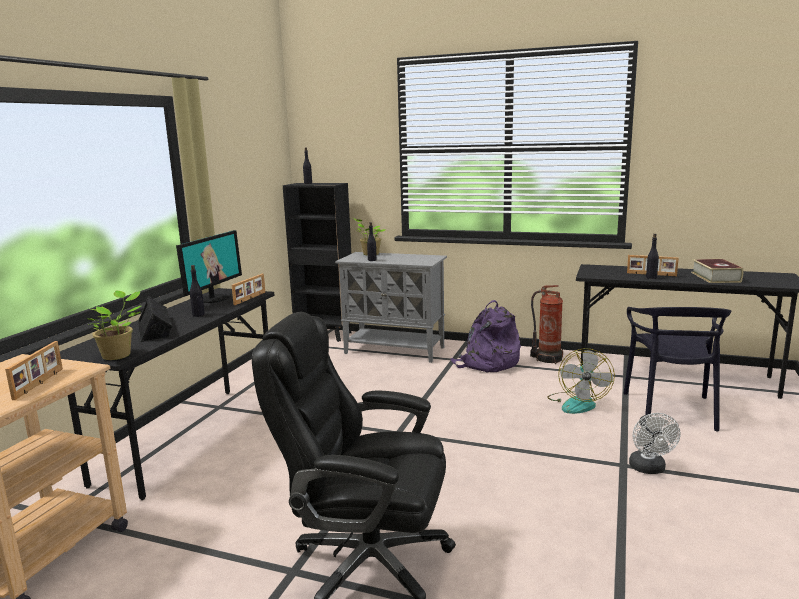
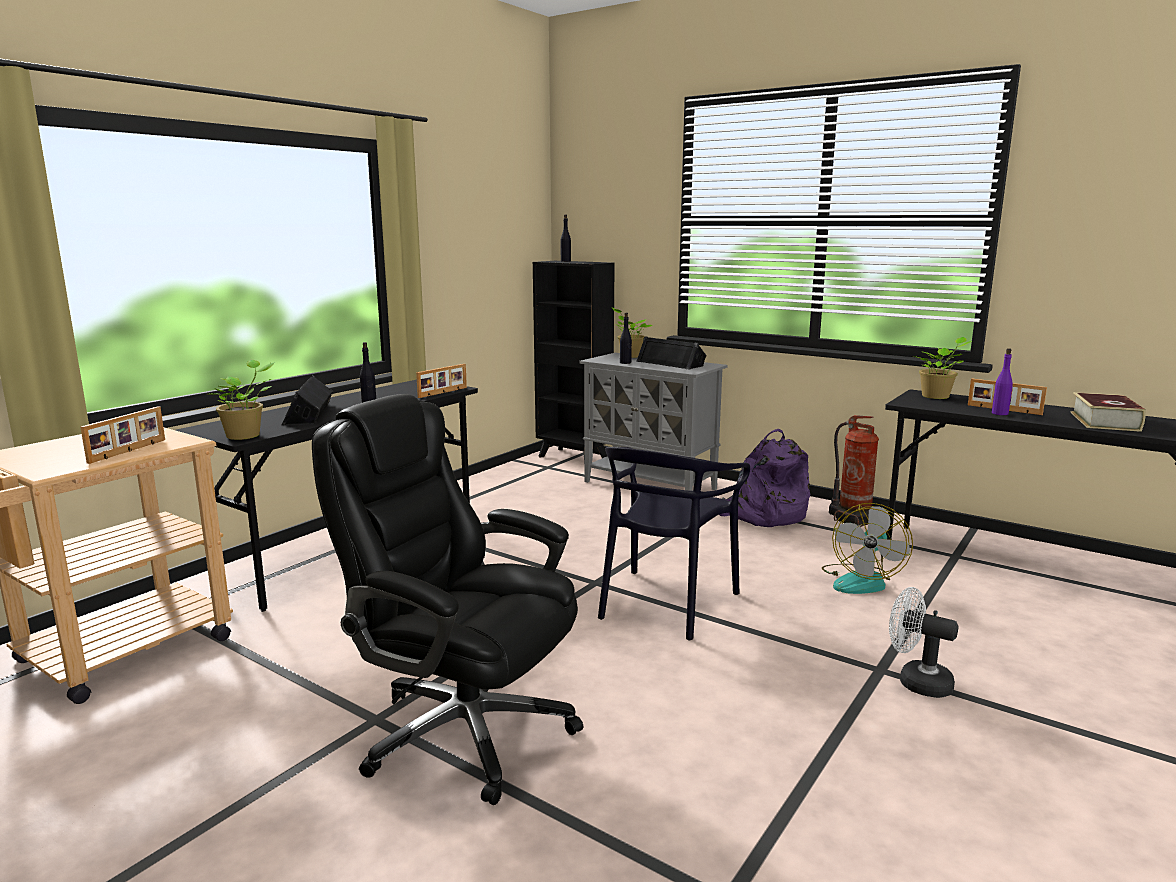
camera: 15 degrees right, 0 degrees up
(213, 298) = (402, 389): monitor -> none
(406, 258) = (671, 363): none -> black speaker
(603, 268) = (937, 397): none -> potted plant
(649, 469) = (916, 682): white fan -> white fan turned 105 degrees clockwise
(651, 277) = (999, 413): black bottle -> purple bottle
(671, 410) = (999, 610): black chair -> black chair (666, 603)

